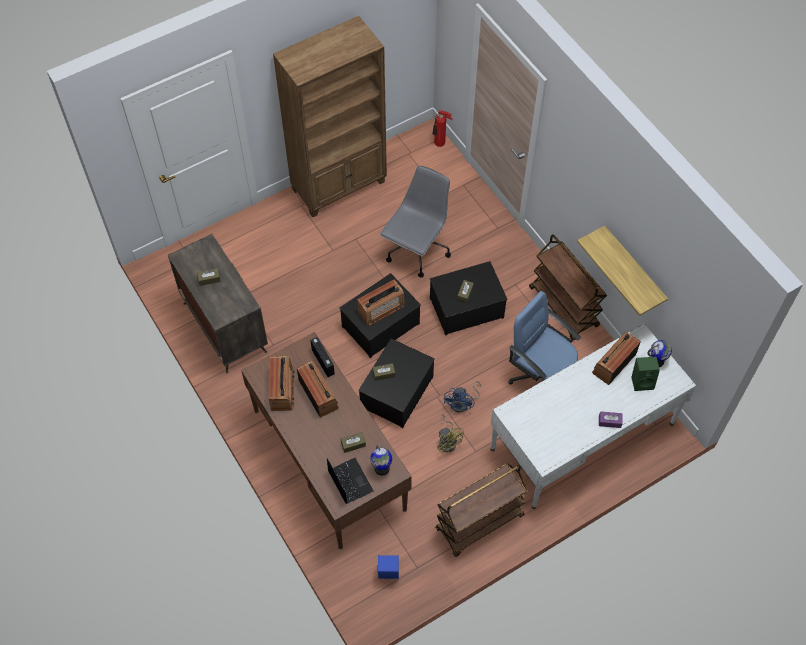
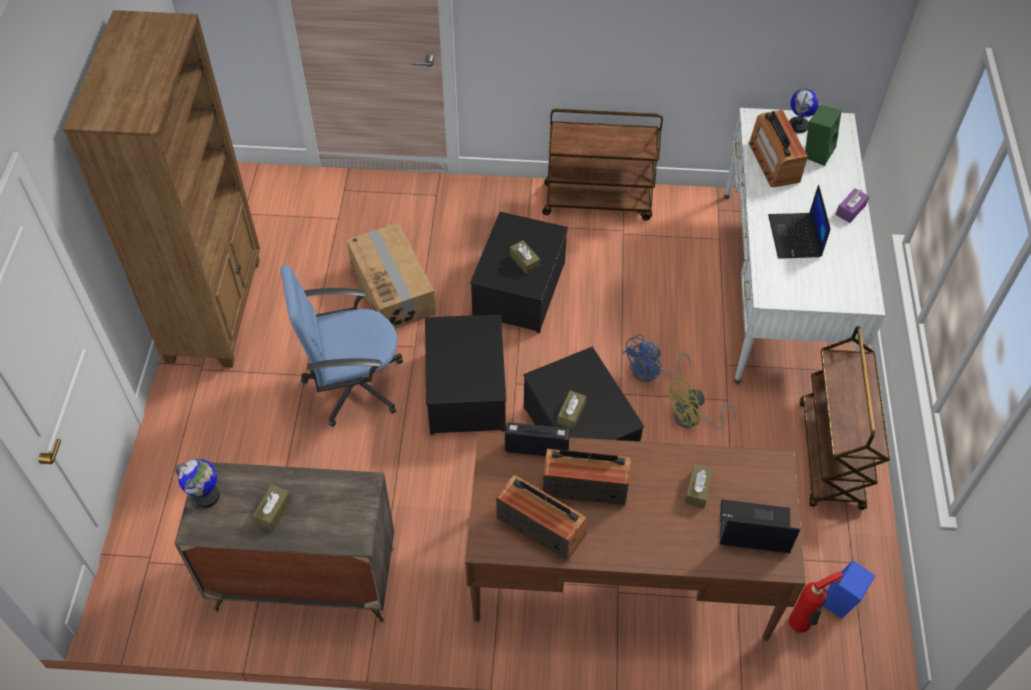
camera: 55 degrees left, 5 degrees down
(381, 308) = (469, 358): radio -> none
(381, 468) = (759, 477): globe -> globe (206, 496)
(417, 251) = (393, 289): grey office chair -> cardboard box
(440, 143) = (263, 176): fire extinguisher -> fire extinguisher (802, 623)
(448, 441) = (692, 419): yellow fan -> yellow fan turned 150 degrees clockwise
(462, 403) = (650, 373): blue fan -> blue fan turned 90 degrees clockwise
(541, 374) = (670, 274): blue office chair -> blue office chair (353, 384)
(563, 404) = (795, 237): none -> laptop
(633, 269) = (697, 48): shelf -> none

